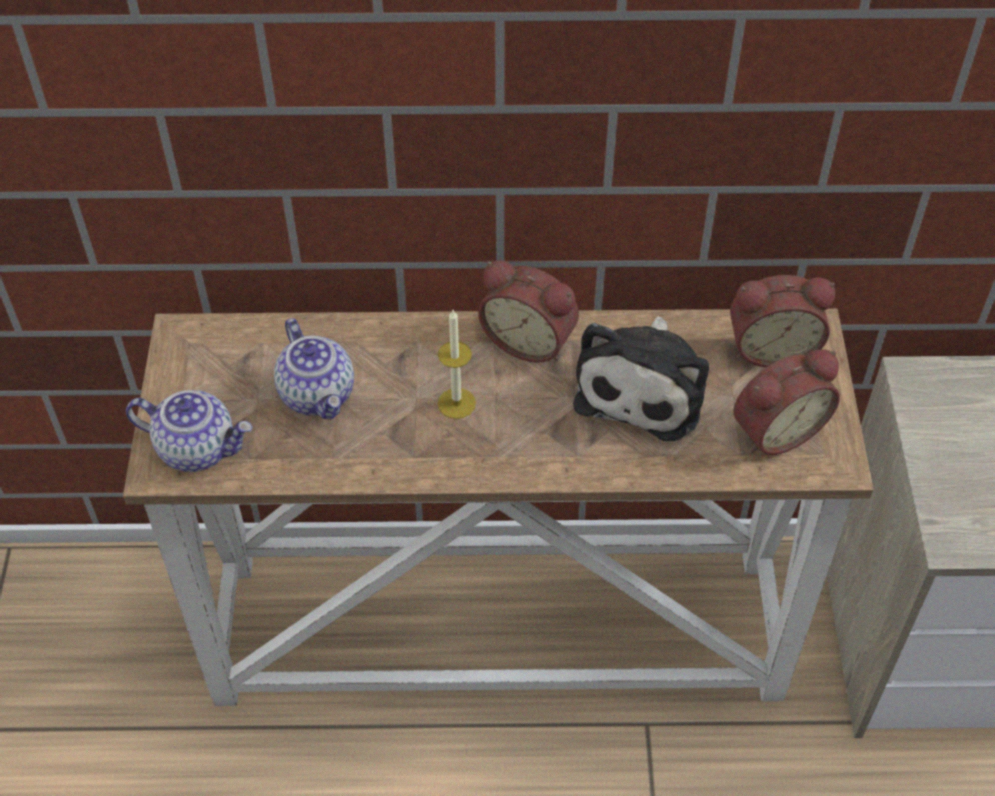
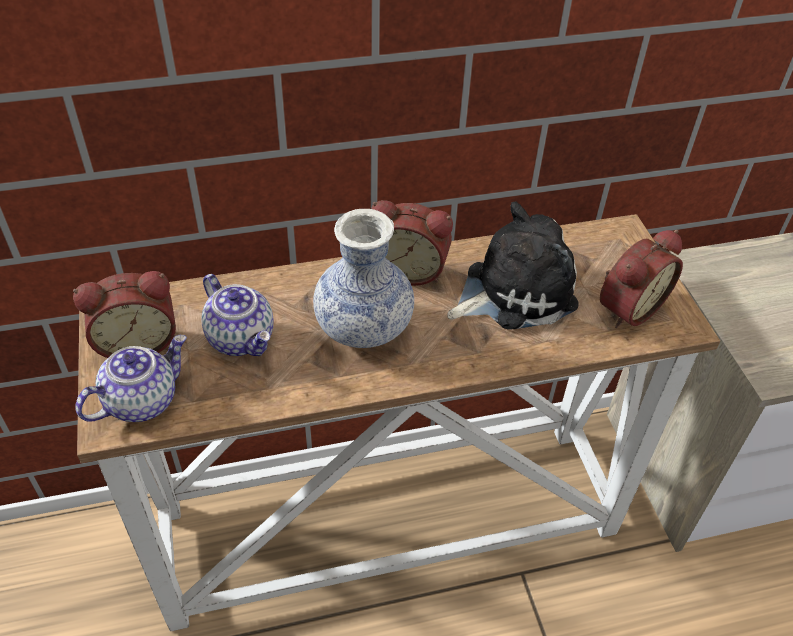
camera: 15 degrees left, 5 degrees down
(198, 448) = (141, 400): teapot -> teapot turned 45 degrees counterclockwise
(456, 403) = (363, 327): candle -> vase
(644, 387) = (513, 291): plush toy -> plush toy turned 120 degrees counterclockwise
(771, 346) = (599, 247): alarm clock -> alarm clock (137, 341)

